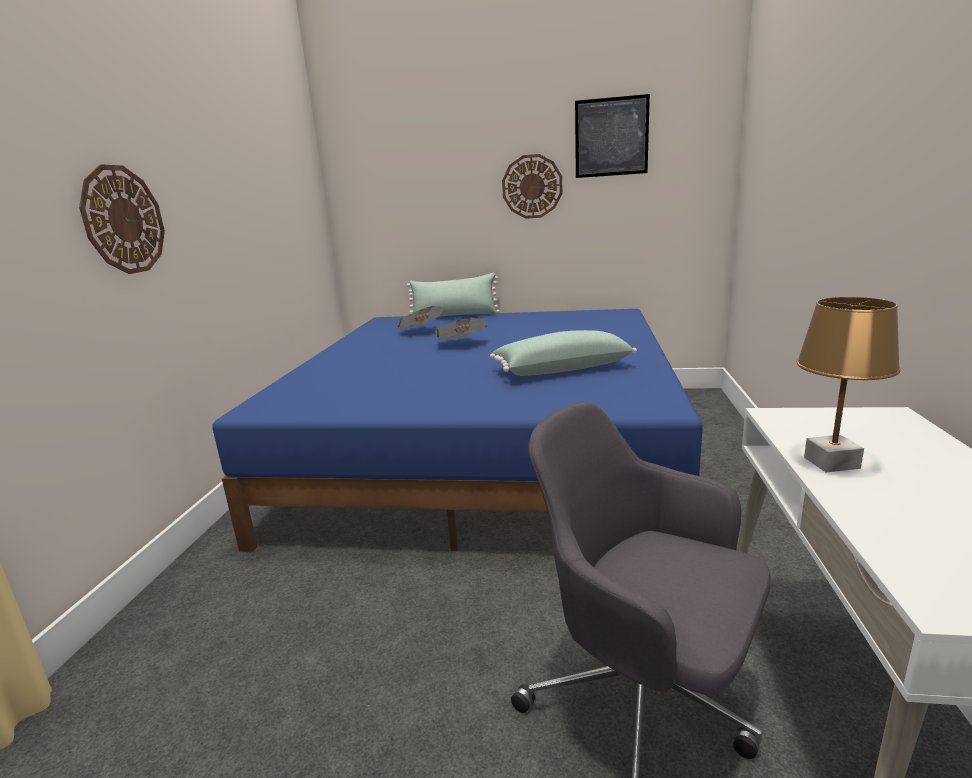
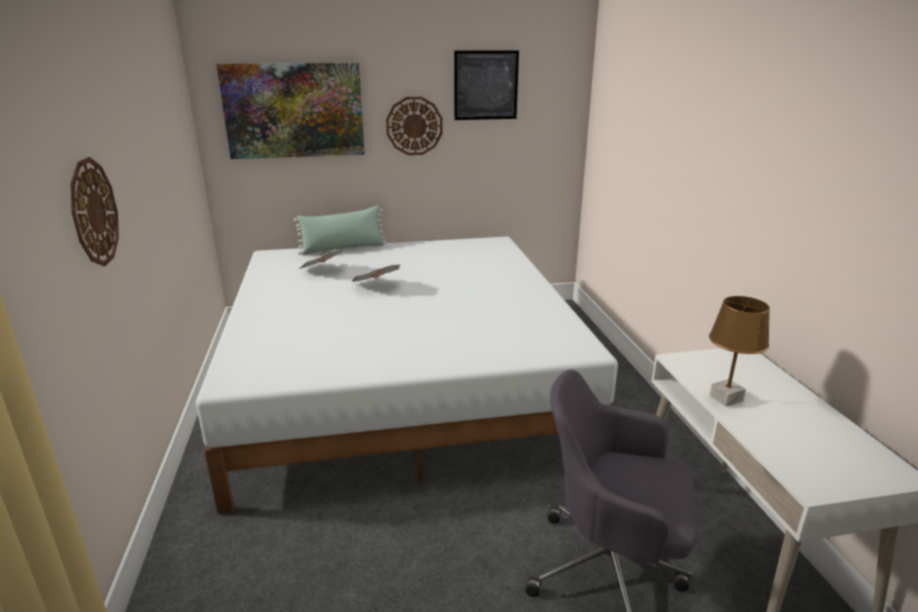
camera: 20 degrees left, 5 degrees up
(412, 176) = (294, 110): none -> picture
(487, 452) = (403, 381): blue bed -> white bed
(561, 369) = (486, 313): green pillow -> none

